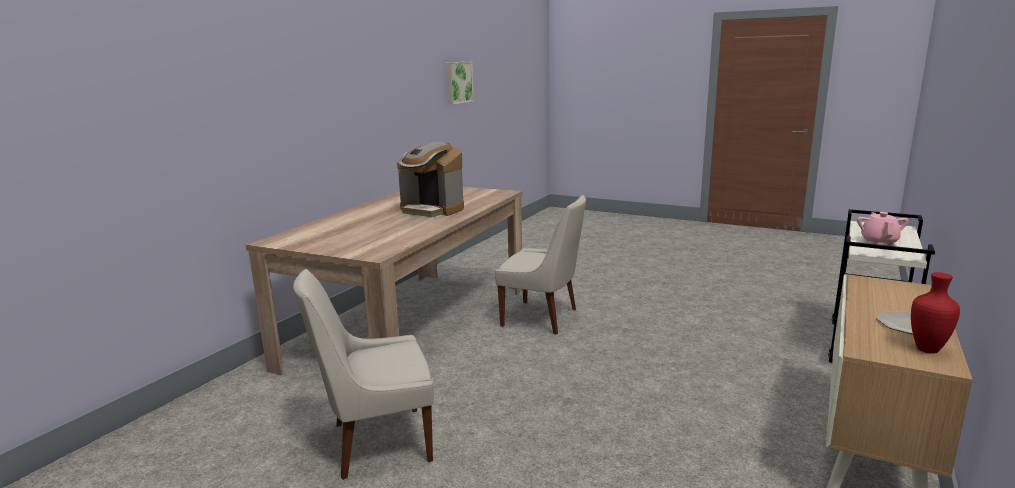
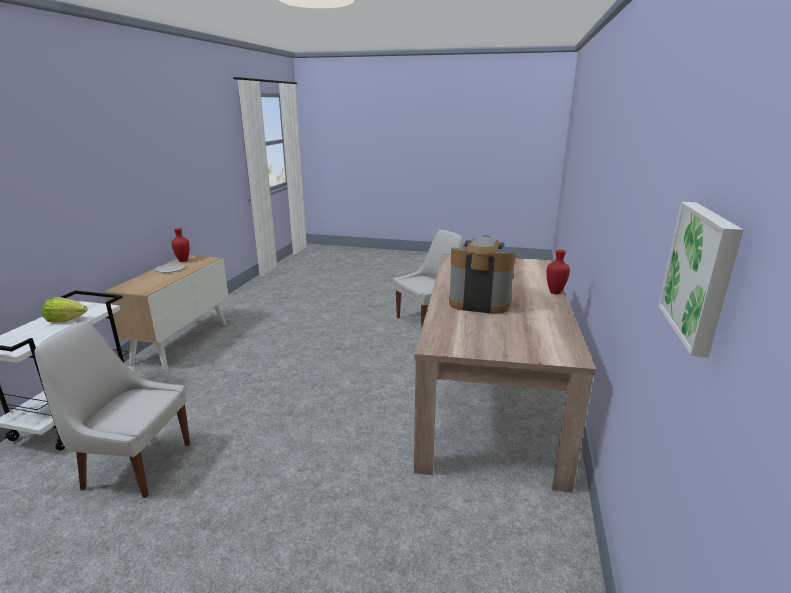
camera: 165 degrees right, 5 degrees up
(344, 213) = (555, 292): none -> red vase
(542, 318) = (372, 419): white chair -> white chair (134, 465)
(879, 242) = (65, 320): pink teapot -> lettuce

